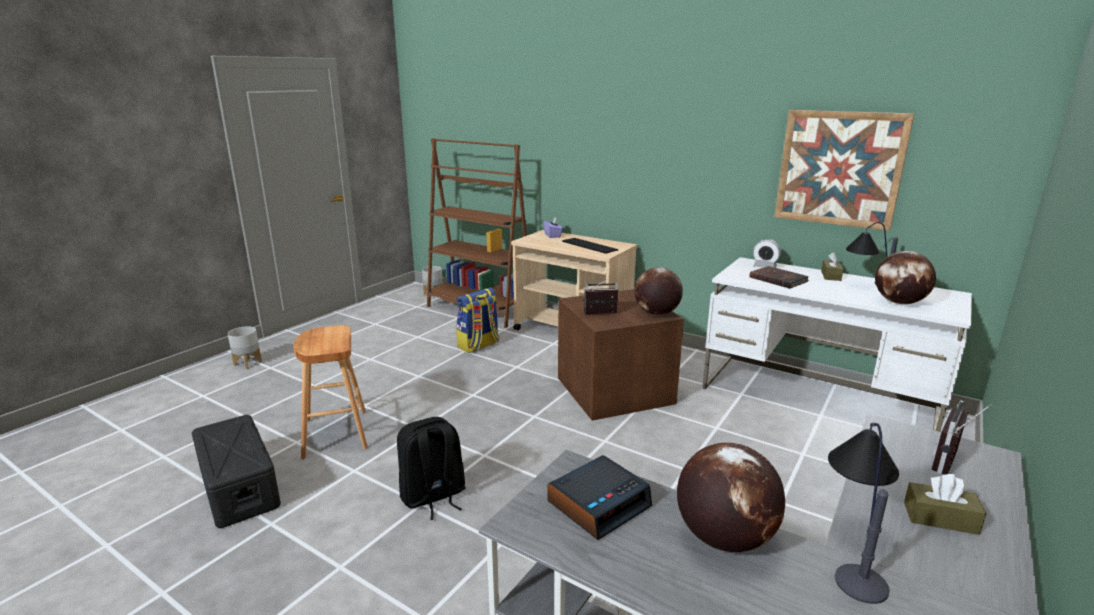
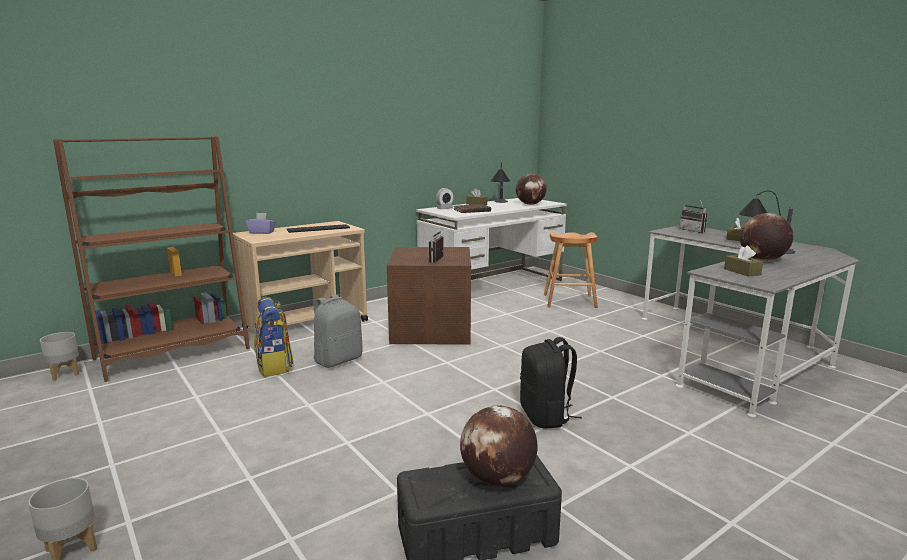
camera: 70 degrees left, 5 degrees down
(335, 434) = (400, 463): brown stool -> brown stool (570, 301)
(505, 365) = (338, 360): none -> grey backpack
(599, 504) = (742, 272): alarm clock -> brown tissue box
(656, 313) = (453, 250): globe -> globe (497, 479)
(839, 168) = (462, 134): picture -> none

